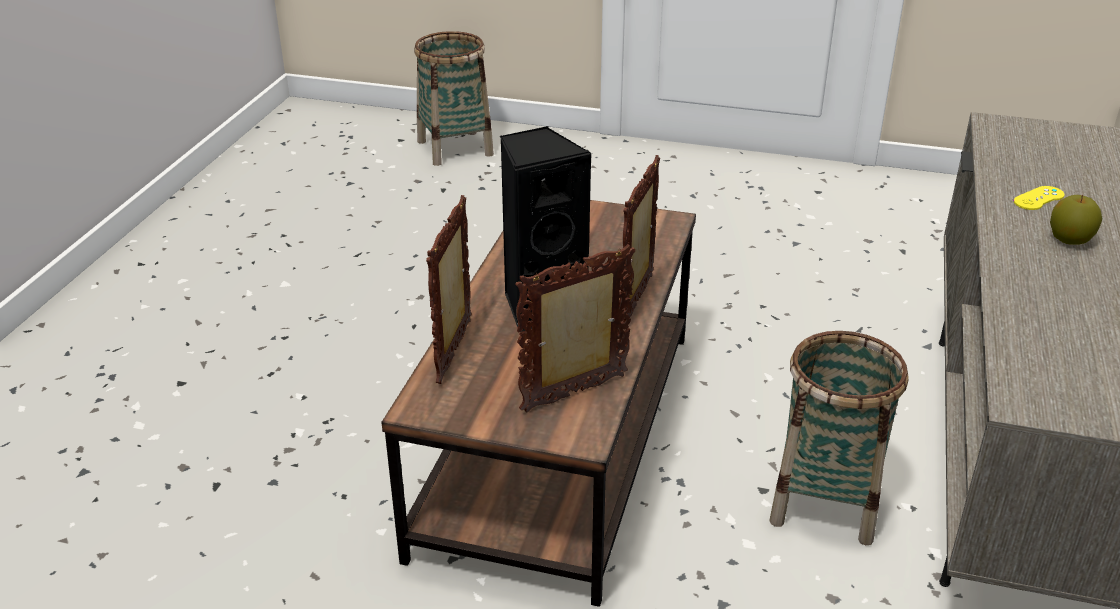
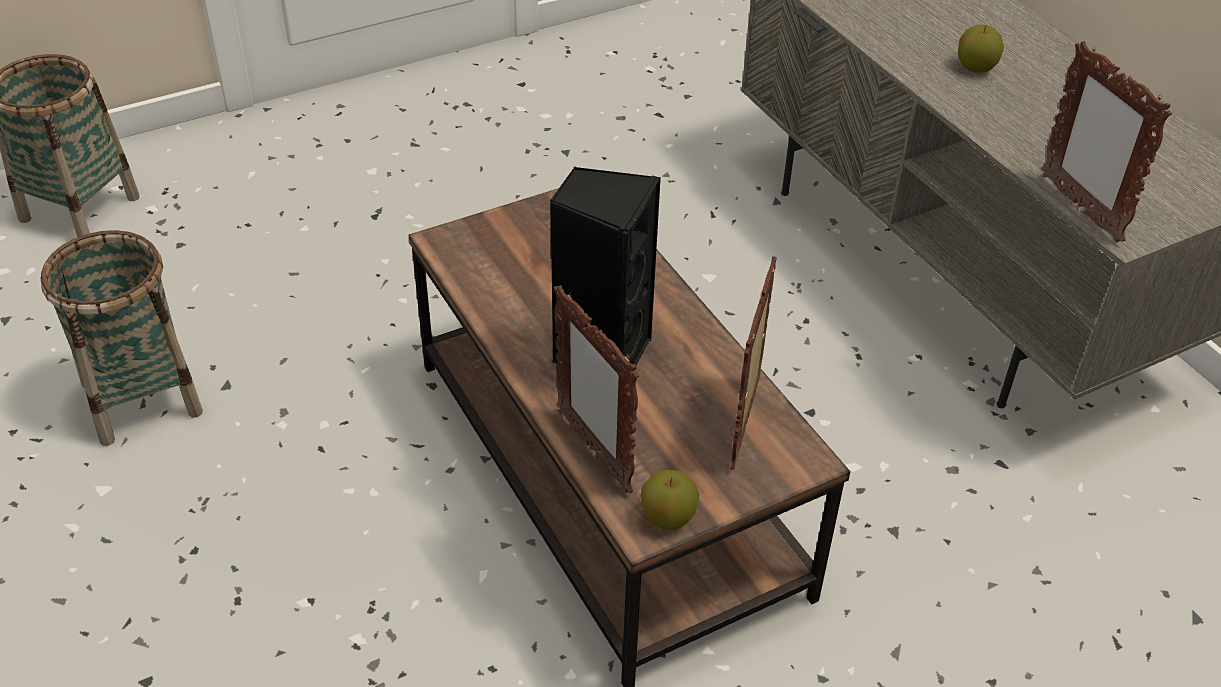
camera: 45 degrees left, 10 degrees up
(441, 411) = (668, 517): none -> apple
(638, 302) = (671, 300): picture frame -> picture frame (1080, 208)
(824, 501) = (861, 392): basket -> basket (141, 398)
(1038, 198) = (909, 35): yellow game controller -> none

